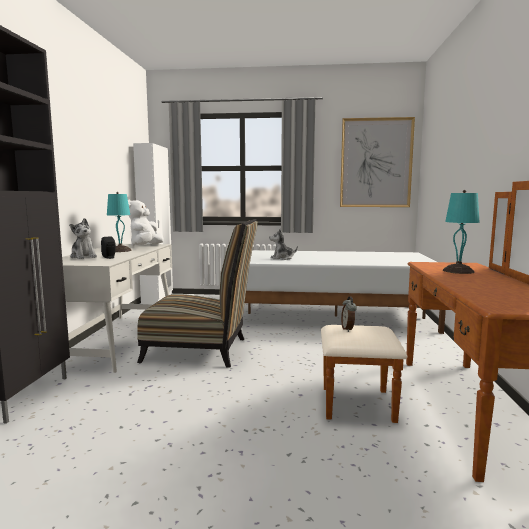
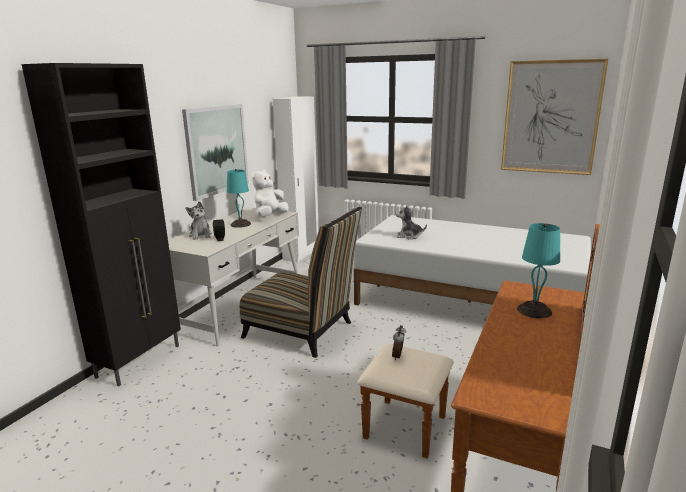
camera: 20 degrees right, 10 degrees up
(90, 177) = (217, 150): none -> picture

